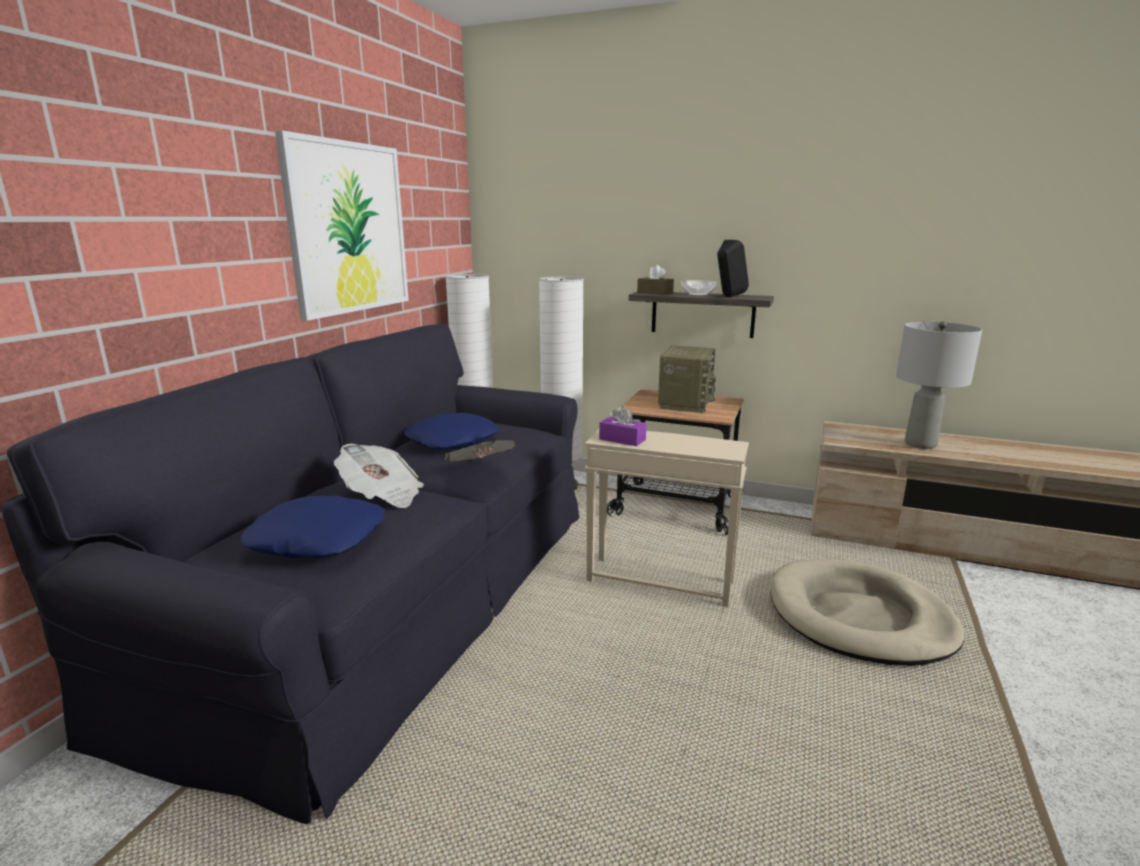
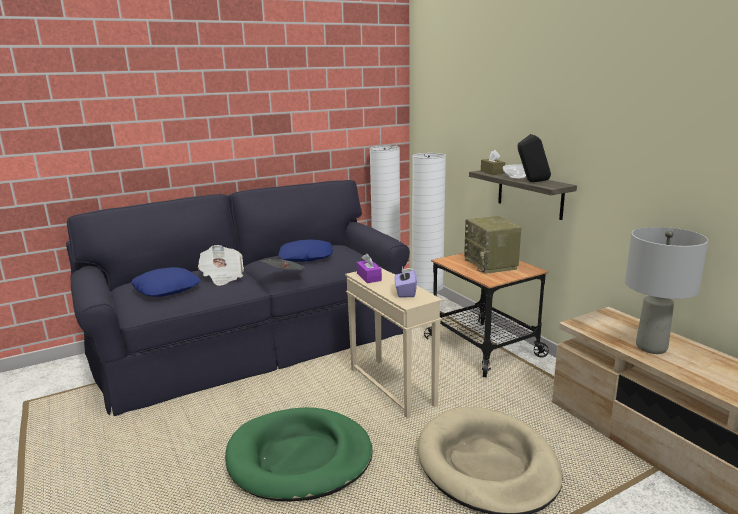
camera: 40 degrees right, 0 degrees up
(348, 228) = (283, 118): picture -> none
(685, 403) = (491, 264): radio -> radio turned 105 degrees clockwise
(699, 712) = (299, 458): none -> green dog bed
(700, 445) = (405, 292): none -> purple tissue box

